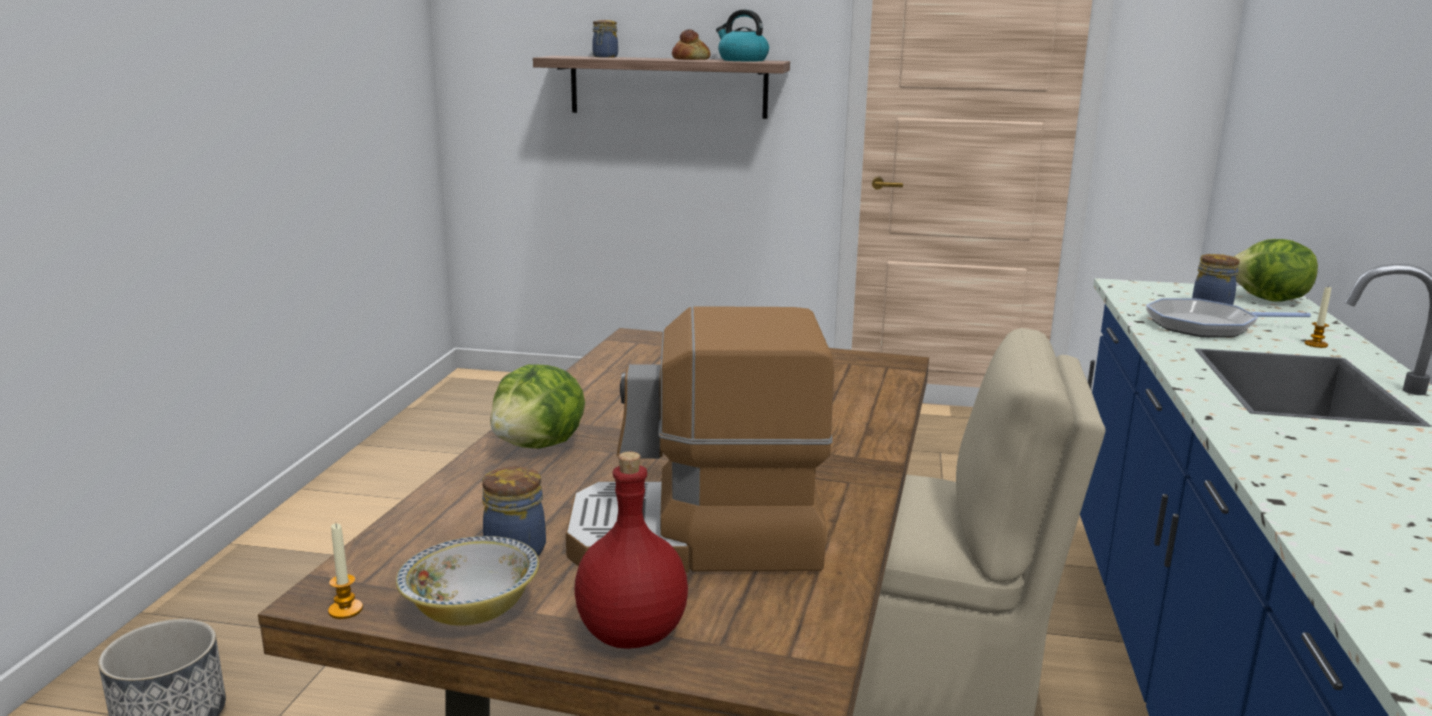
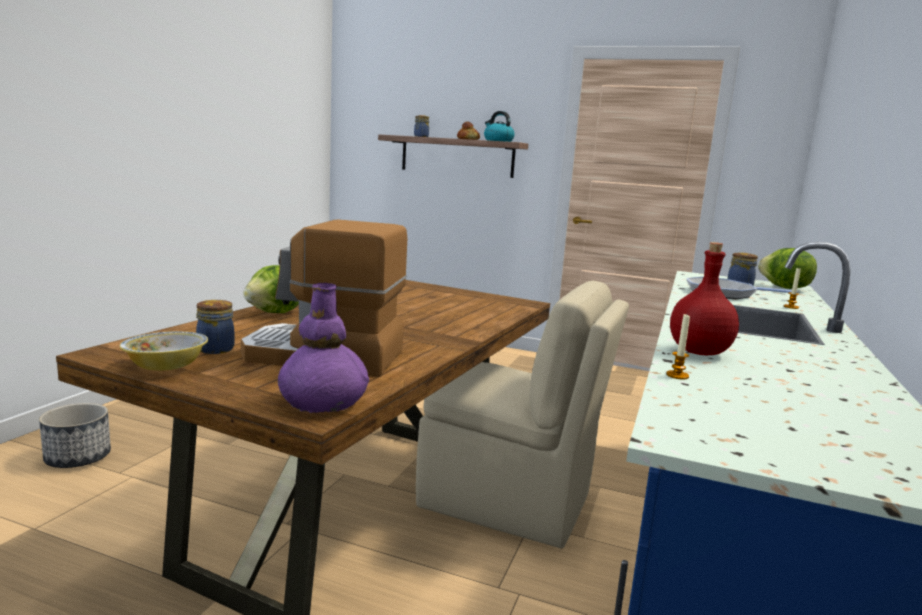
camera: 10 degrees right, 5 degrees down
(345, 610) = (101, 359): candle -> candle (677, 375)
(632, 633) = (242, 386): red bottle -> red bottle (699, 352)
(786, 648) = (323, 402): none -> purple vase

